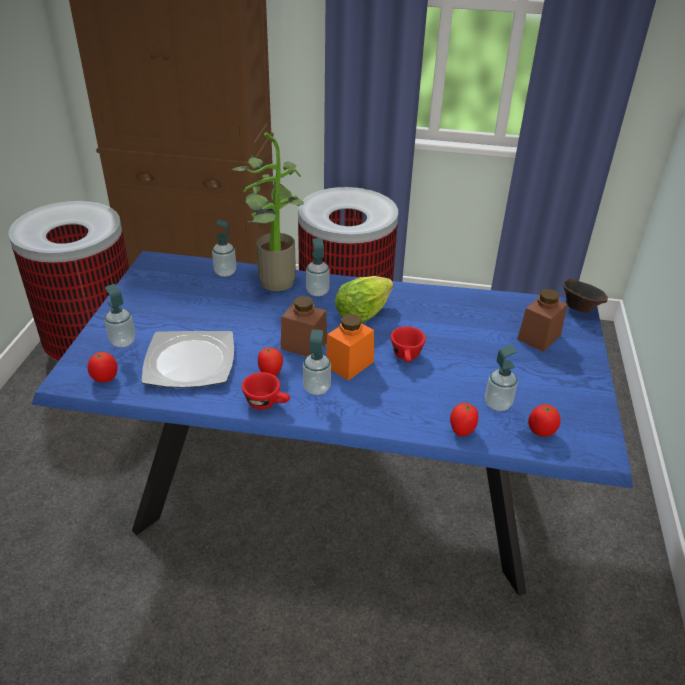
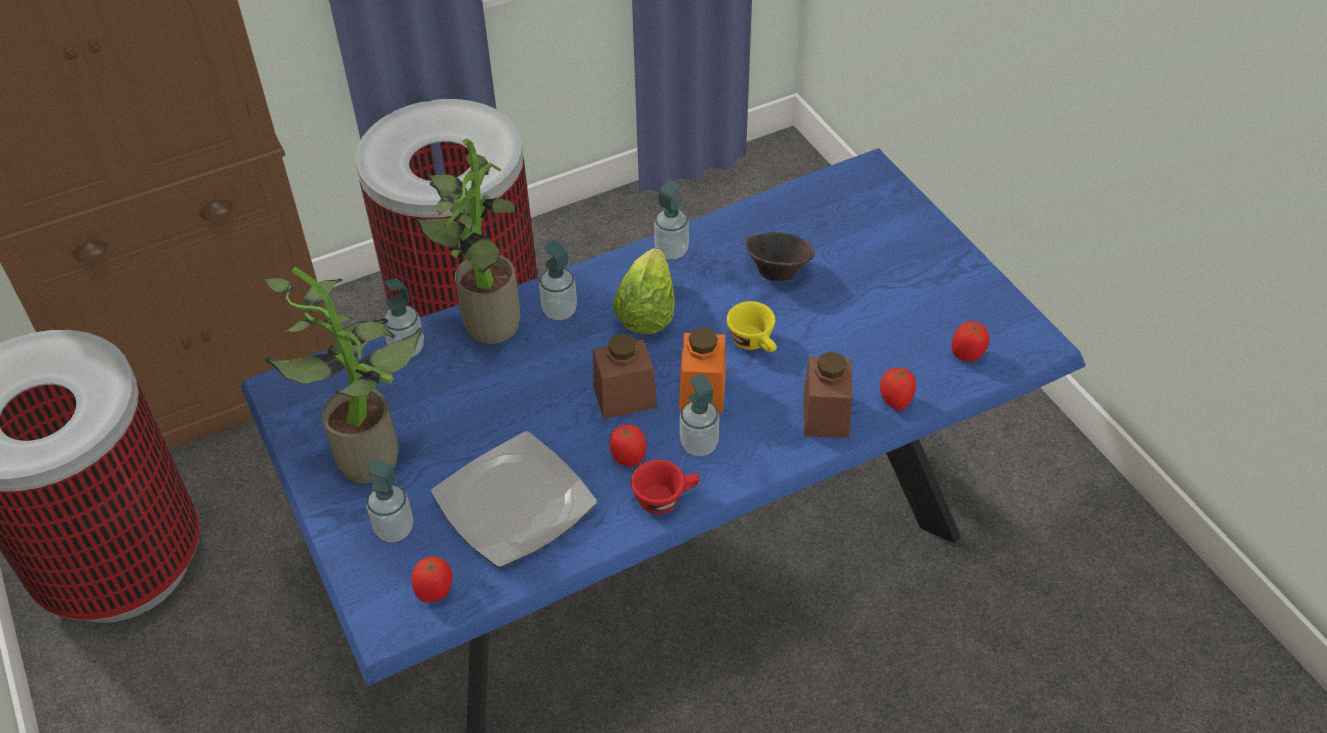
camera: 35 degrees left, 10 degrees up
(156, 306) = (375, 453): none -> potted plant
(407, 357) = (755, 343): red cup -> yellow cup
(497, 404) = (899, 347): soap dispenser -> soap dispenser (671, 251)
(539, 337) = (864, 233): brown jar -> brown jar (826, 415)
(579, 308) = (870, 168): brown bowl -> brown bowl (777, 271)

